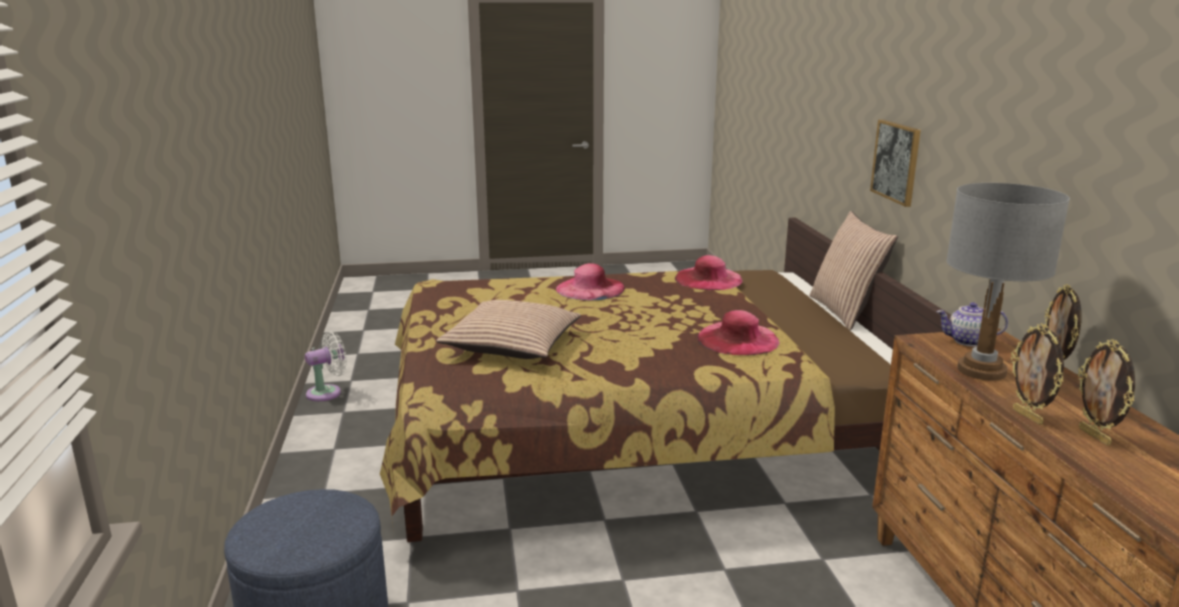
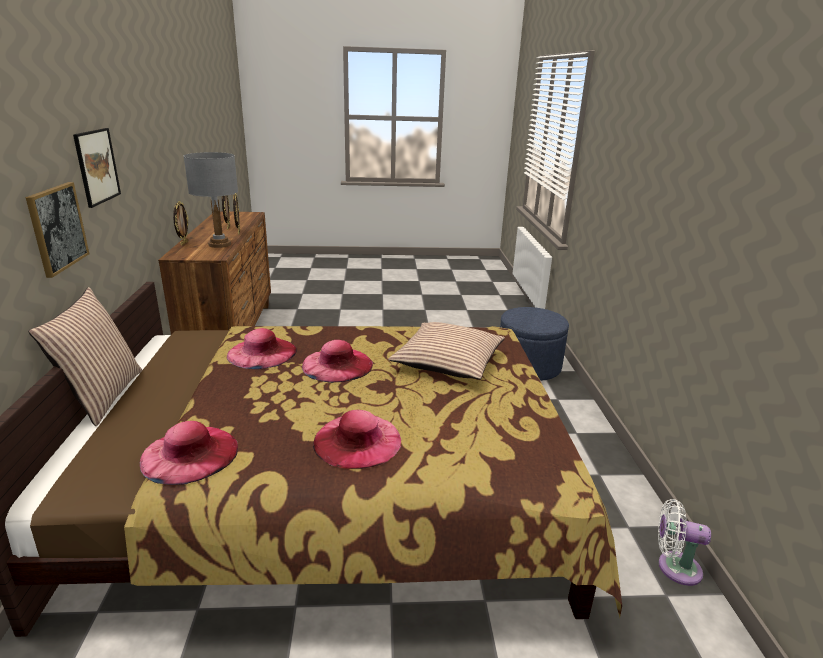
camera: 175 degrees left, 5 degrees up
(327, 392) = (674, 567): white fan -> white fan turned 45 degrees clockwise
(640, 333) = (337, 365): none -> pink hat
(961, 134) = (97, 166): none -> picture
(968, 341) = (194, 254): teapot -> none

